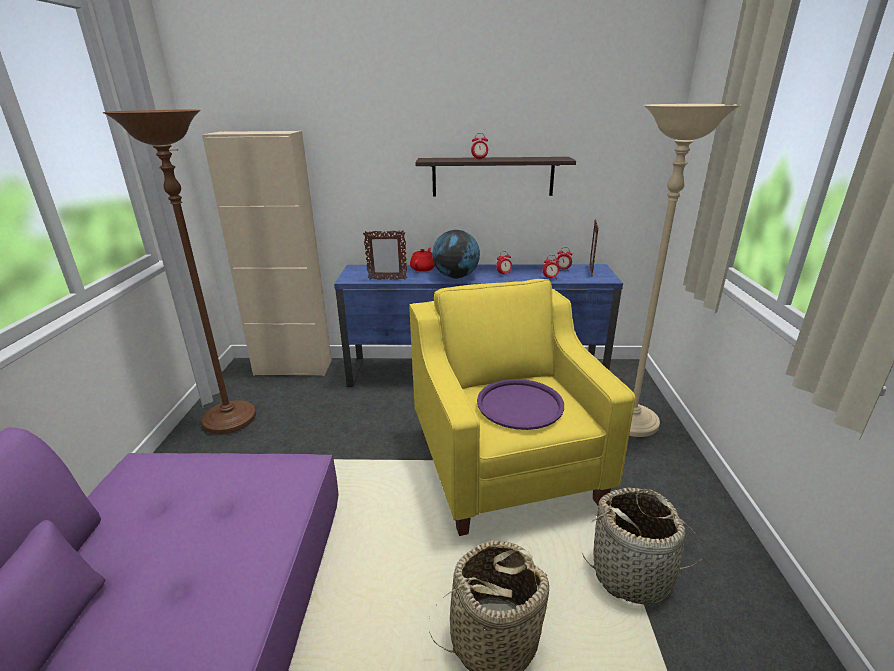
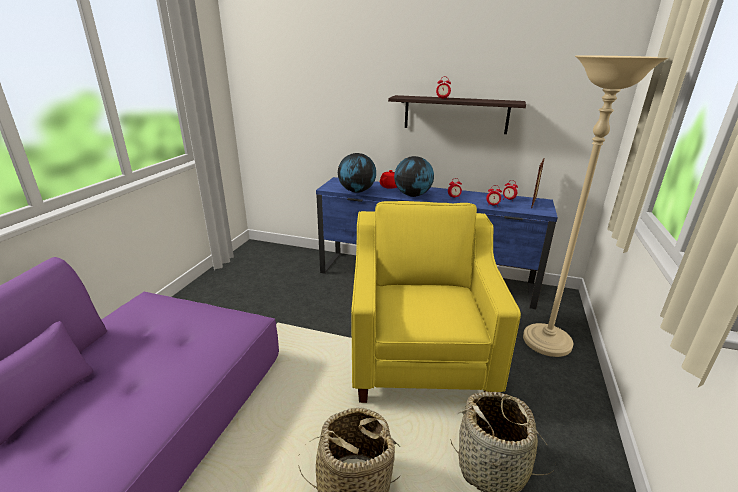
camera: 15 degrees right, 0 degrees up
(230, 420) = (229, 283): brown floor lamp -> none
(293, 367) = (287, 252): beige cabinet -> none
(387, 279) = (357, 191): picture frame -> globe
(520, 404) = (424, 305): purple tray -> none

